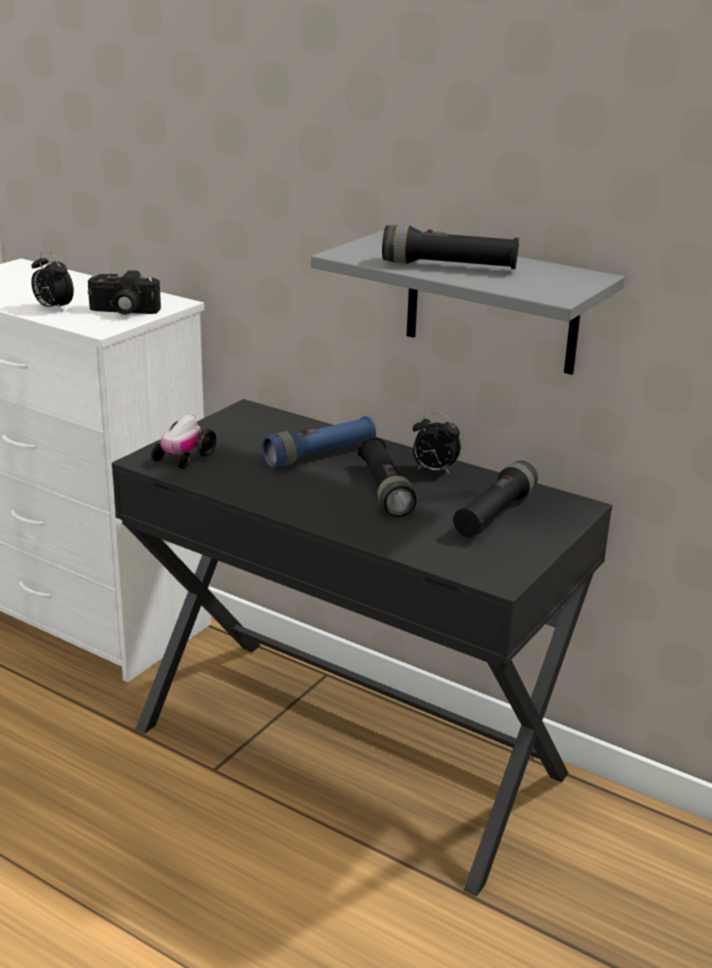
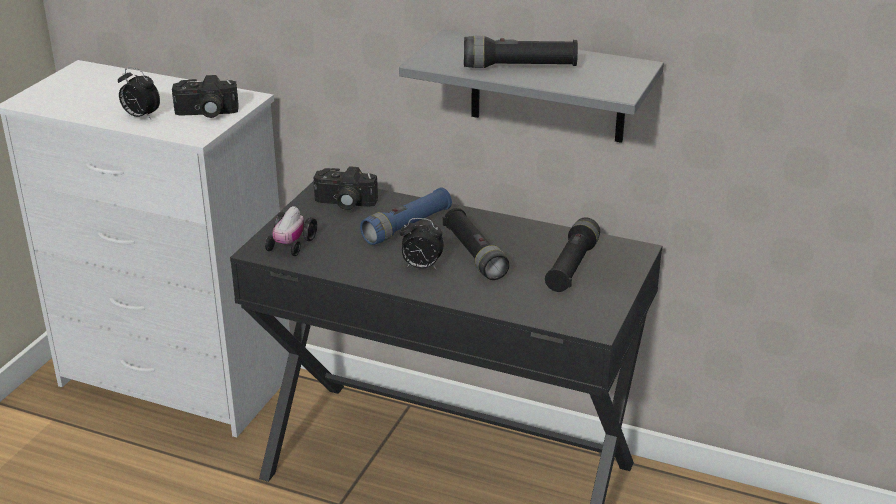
camera: 10 degrees left, 5 degrees up
(260, 426) = (344, 203): none -> camera
(433, 471) = (508, 231): alarm clock -> alarm clock (421, 267)

